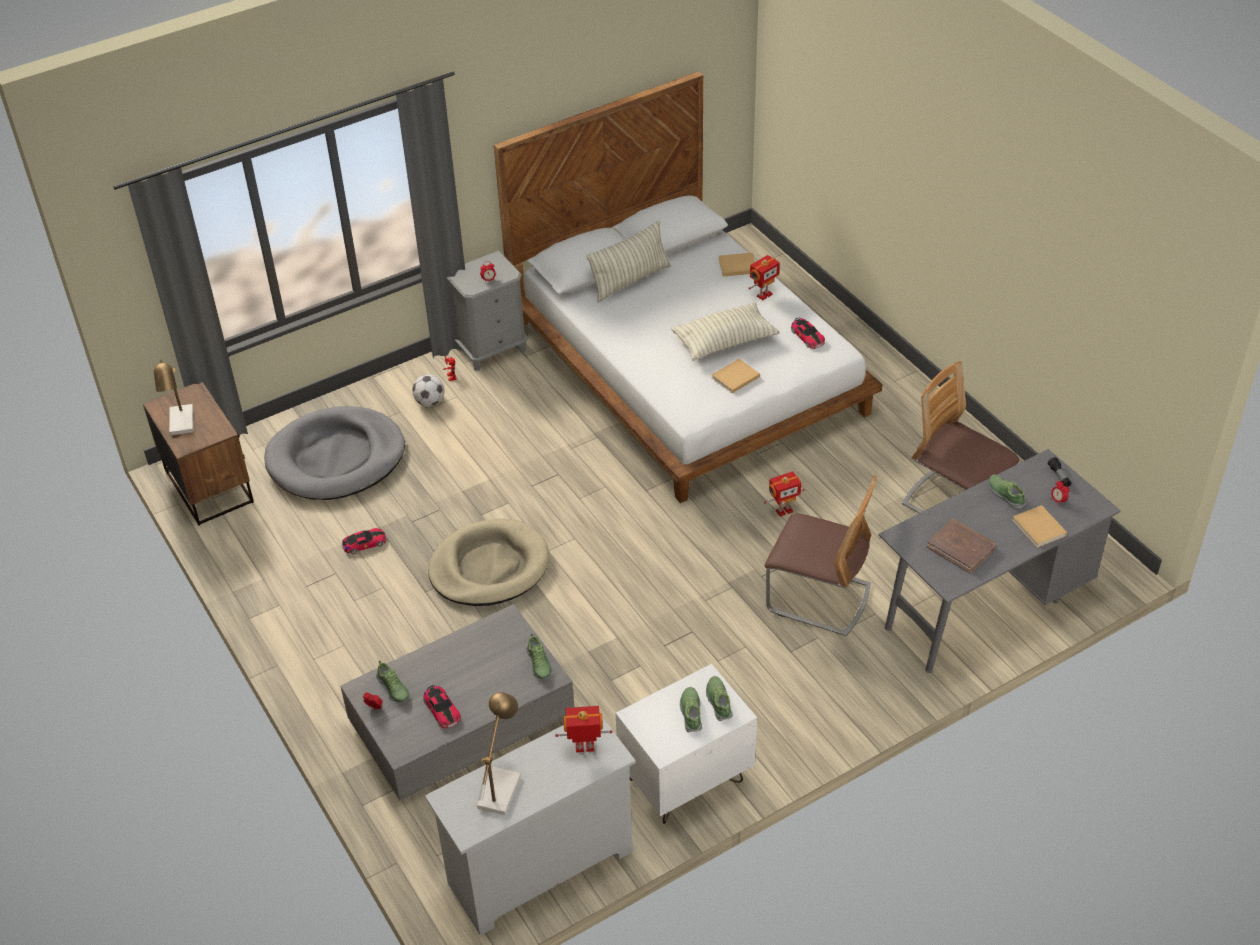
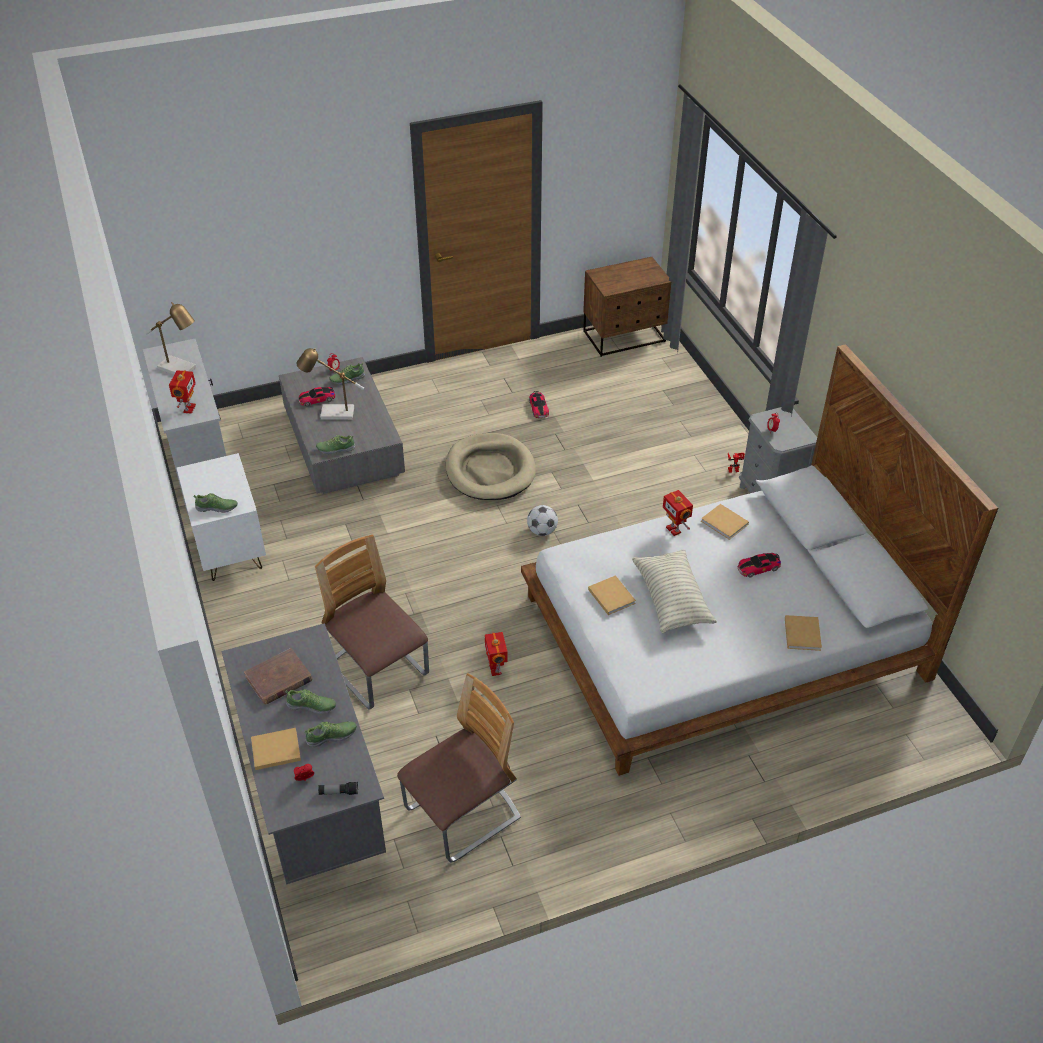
camera: 100 degrees right, 0 degrees up
(182, 425) = (621, 272): table lamp -> table lamp (332, 413)
(336, 458) = (640, 398): grey dog bed -> none
(430, 402) = (700, 454): football -> football (542, 531)
(613, 317) = (725, 523): none -> beige book
(630, 280) = (785, 545): pillow -> none
(691, 713) = (215, 491): shoe -> shoe (312, 706)
(763, 295) = (746, 646): toy robot -> toy robot (674, 529)
(807, 337) = (666, 668): toy car -> toy car (758, 567)
(818, 598) = (377, 671): chair -> chair turned 105 degrees clockwise

